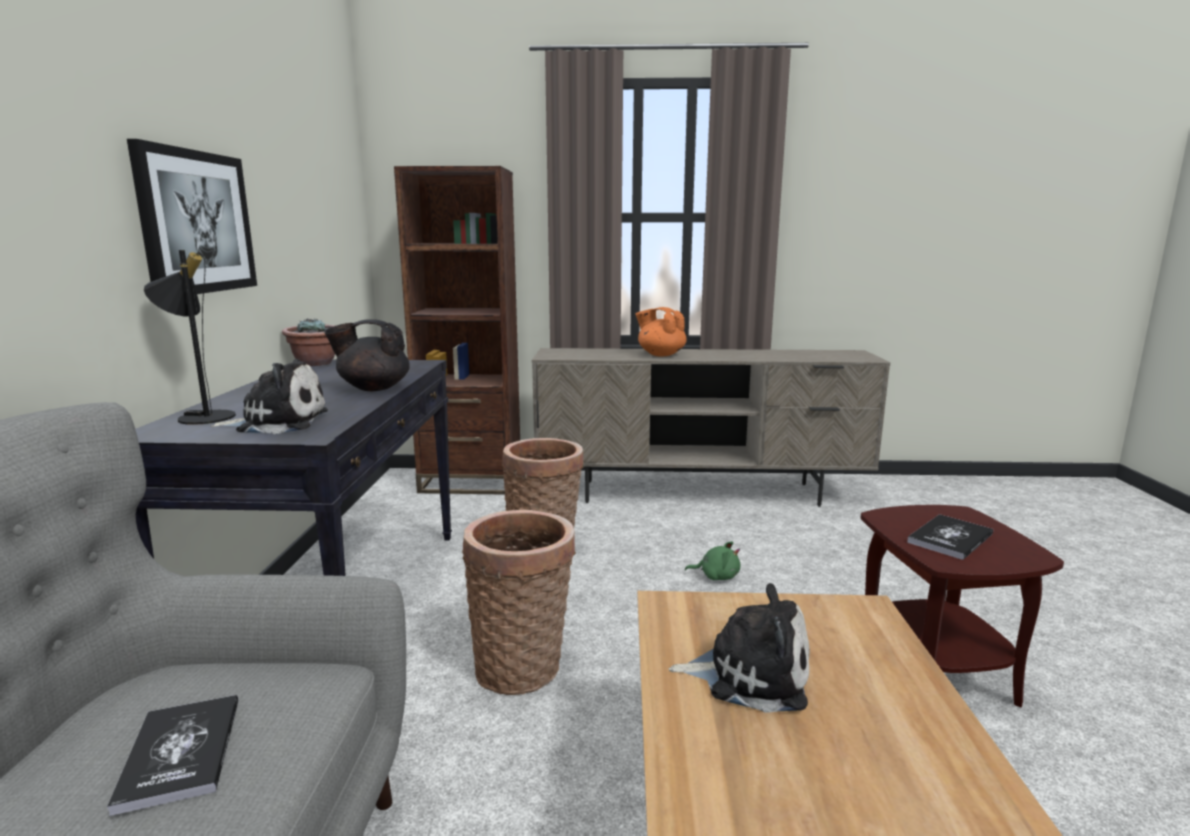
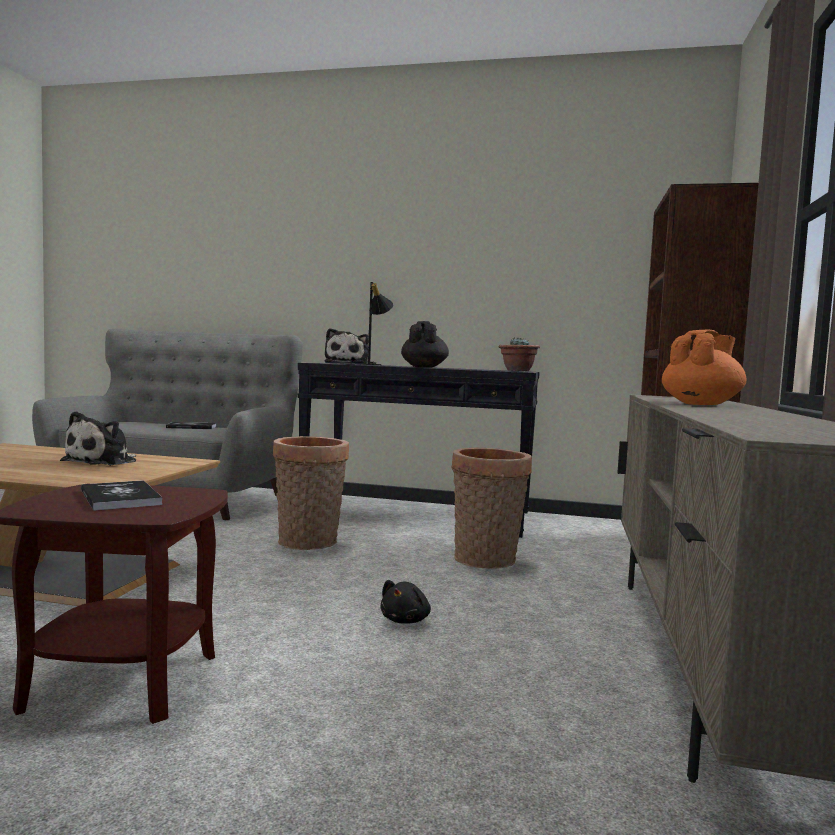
camera: 100 degrees right, 10 degrees down
(196, 222) = (435, 272): picture -> none
(716, 576) = (406, 620): green plush toy -> black plush toy

